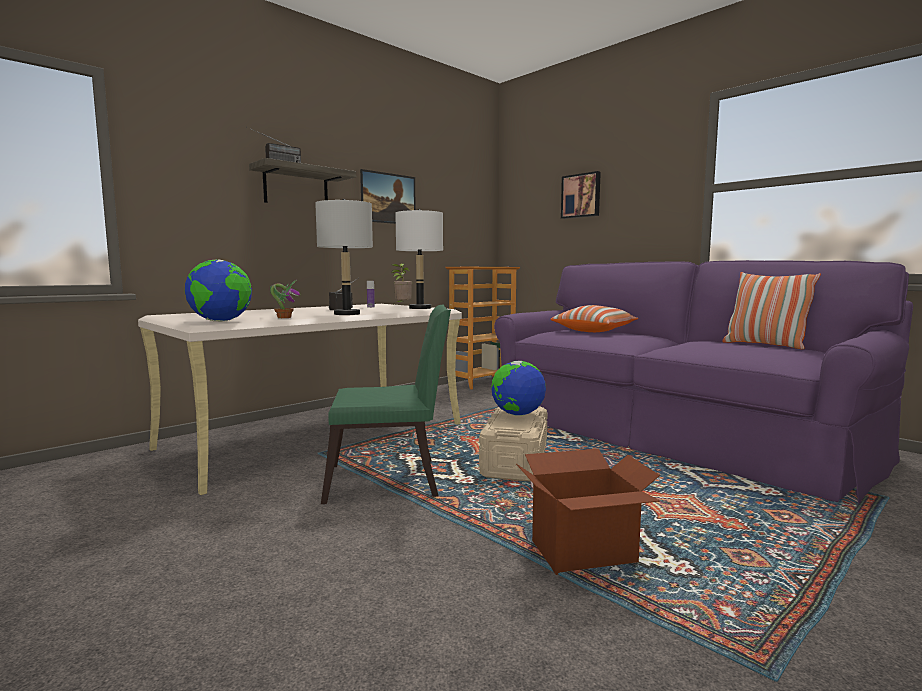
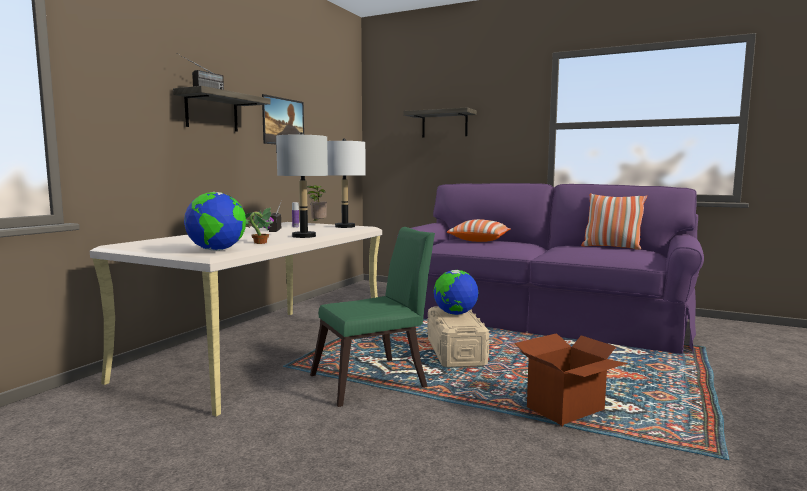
camera: 20 degrees left, 0 degrees up
(482, 382) = (358, 288): bookcase -> none
(581, 196) = (444, 124): picture -> shelf

